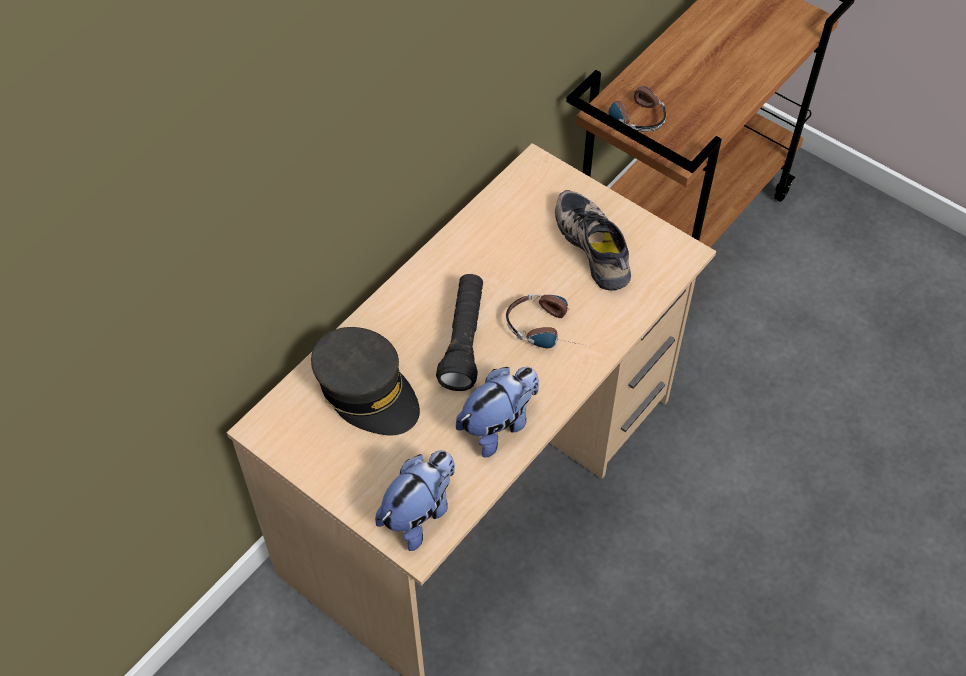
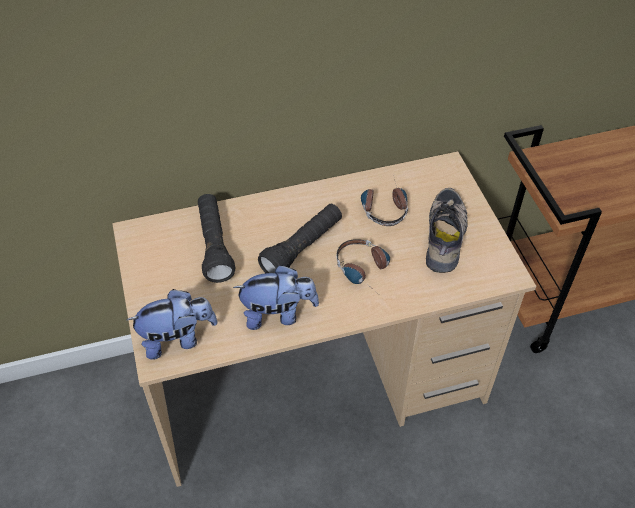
camera: 35 degrees right, 5 degrees down
(367, 391) = (214, 245): grey cap -> black flashlight
(631, 113) = (552, 168): headphones -> headphones (383, 206)

